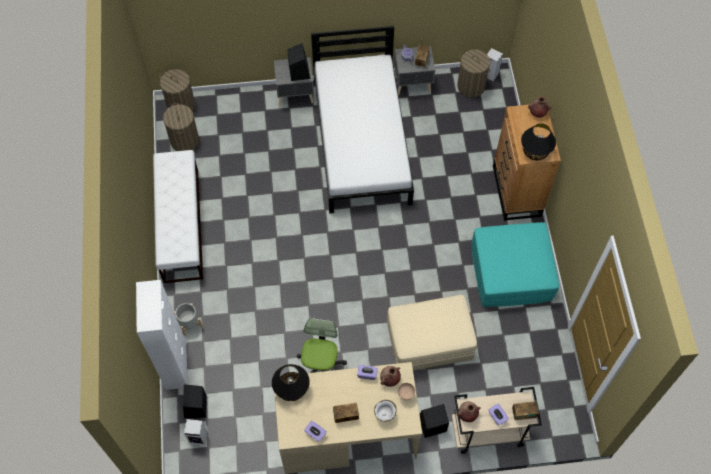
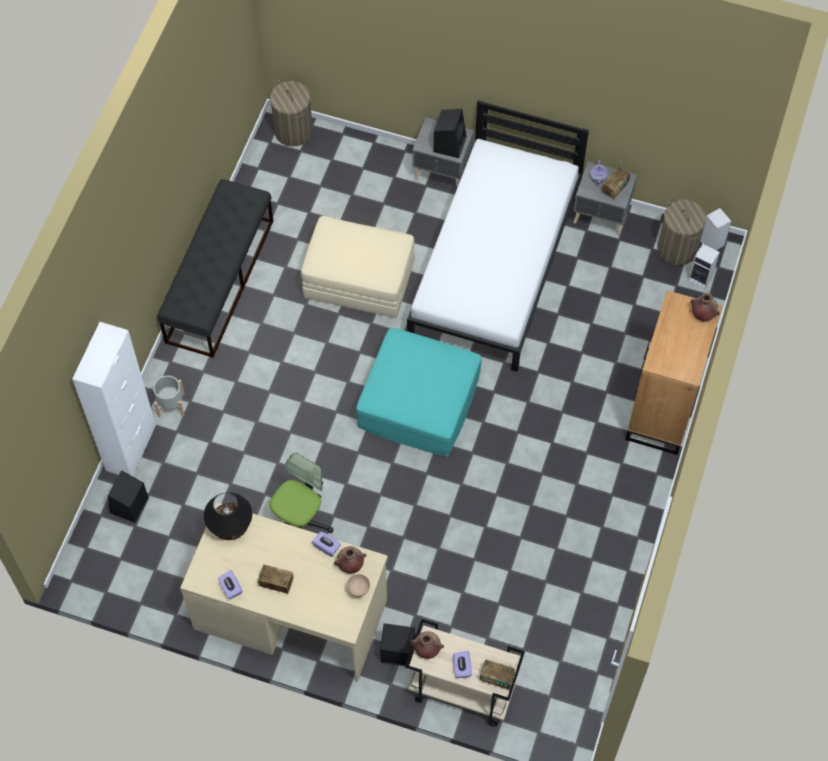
camera: 25 degrees right, 0 degrees up
(181, 225) = (220, 280): white bench -> black bench
(184, 140) = (276, 177): laundry basket -> none
(199, 437) = (116, 543): speaker -> speaker (701, 278)
(385, 415) = (322, 603): white bowl -> none
(429, 342) = (447, 550): beige ottoman -> beige ottoman (358, 281)
(511, 272) = (599, 509): turquoise ottoman -> turquoise ottoman (419, 403)
(535, 151) = (672, 361): black table lamp -> none

